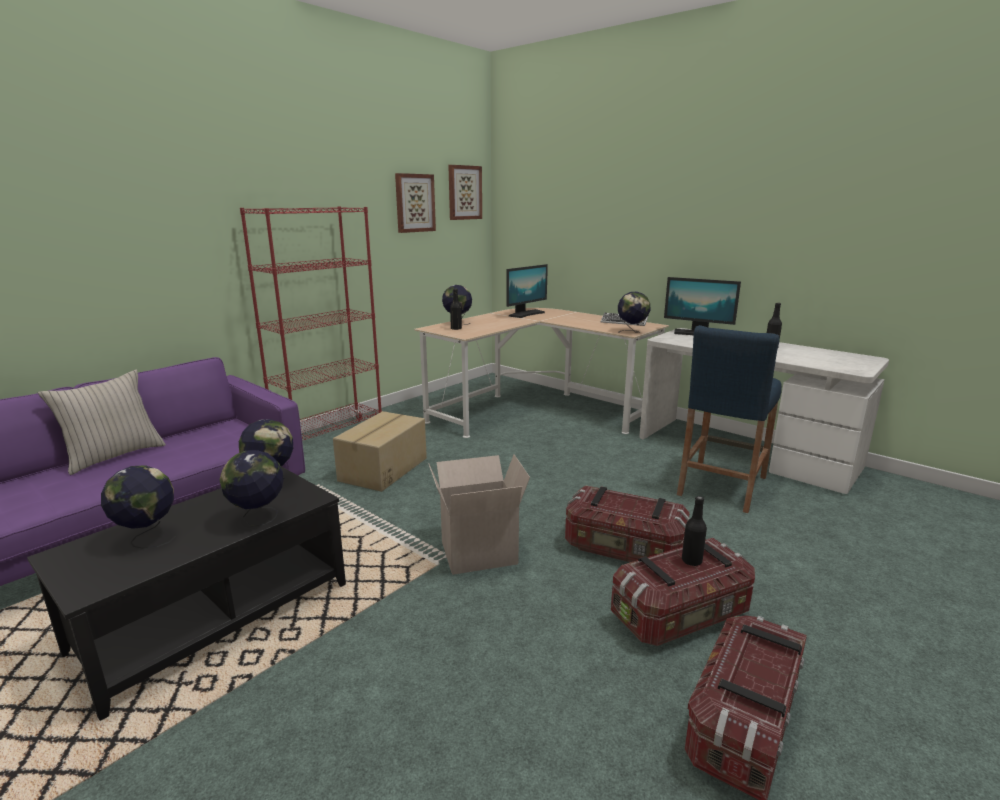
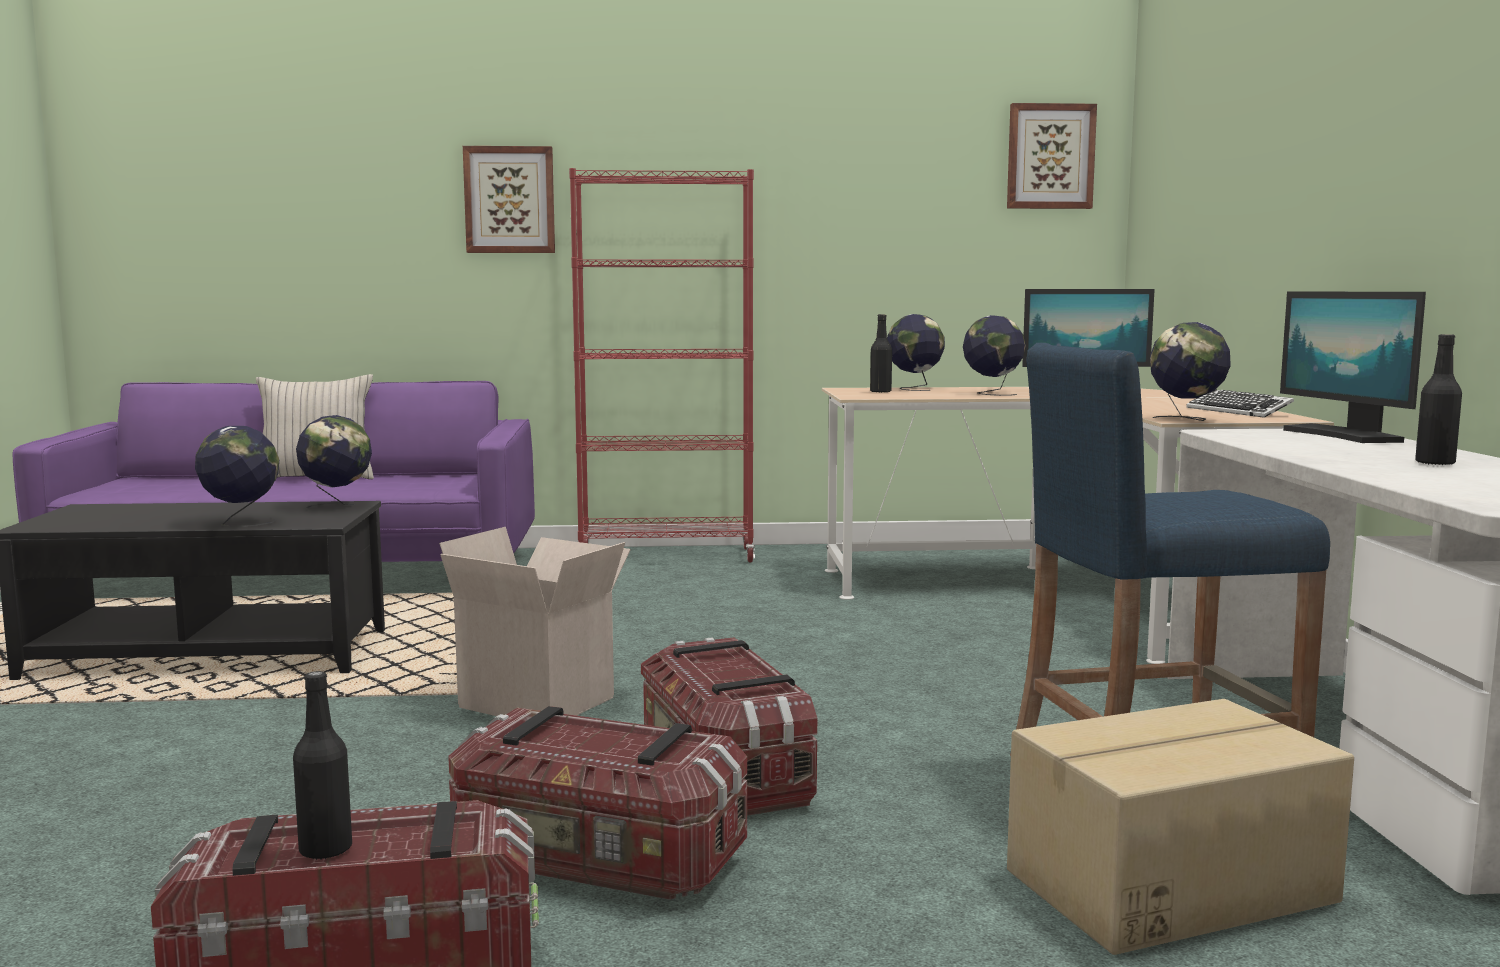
camera: 45 degrees right, 10 degrees down
(147, 538) = (148, 513): globe -> globe (992, 393)
(382, 469) = (644, 599): cardboard box -> cardboard box (1166, 884)
(414, 203) = (920, 175): picture -> picture (509, 200)
(691, 561) = (622, 744): black bottle -> black bottle (325, 850)

